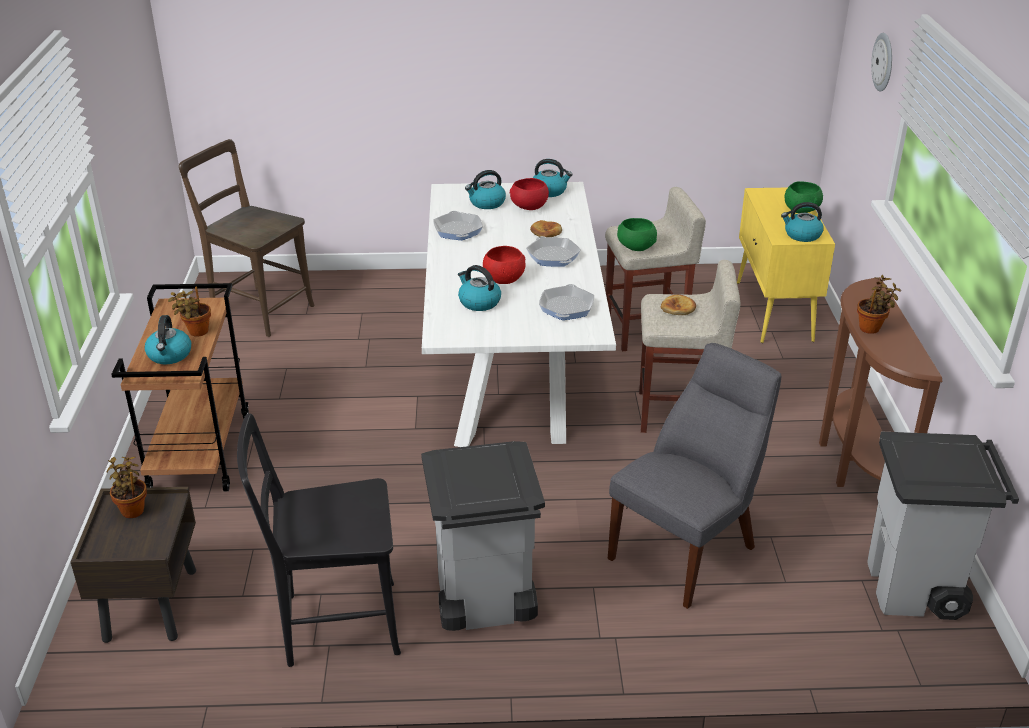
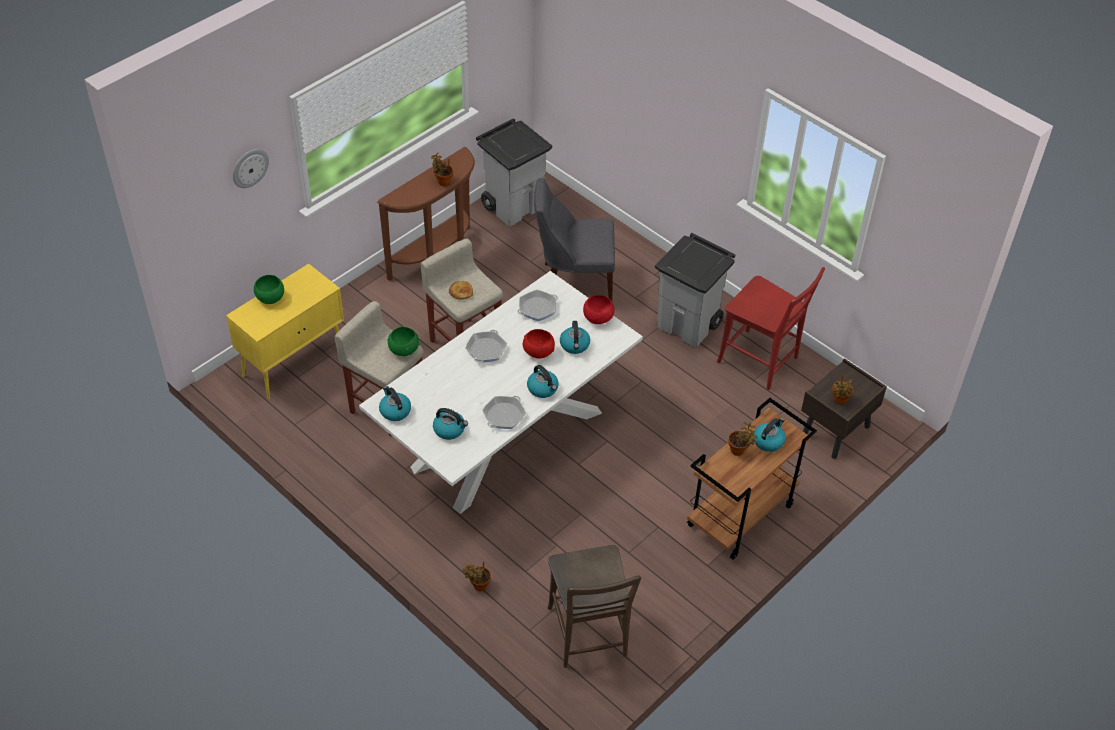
camera: 135 degrees left, 15 degrees up
(333, 624) = (761, 362): black chair -> red chair
(387, 288) = (478, 586): none -> potted plant
(528, 208) = (432, 404): red bowl -> red bowl (598, 318)
(546, 232) = (458, 373): bread -> none
(802, 235) = (311, 281): kettle -> kettle (543, 388)

